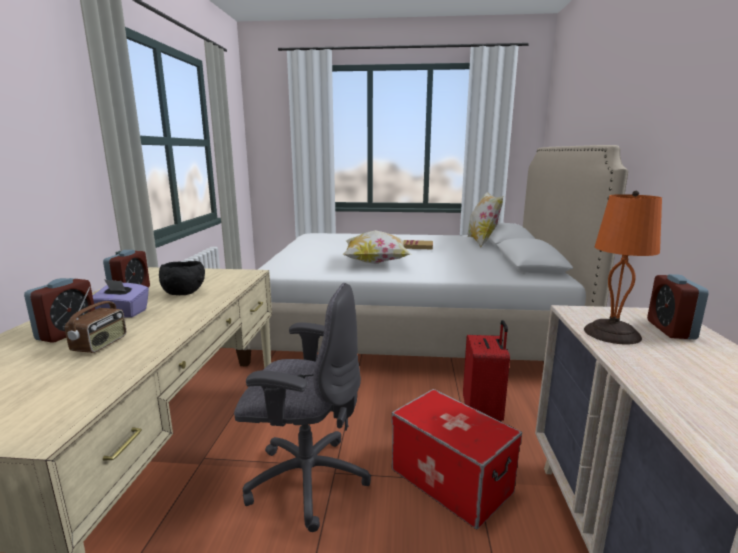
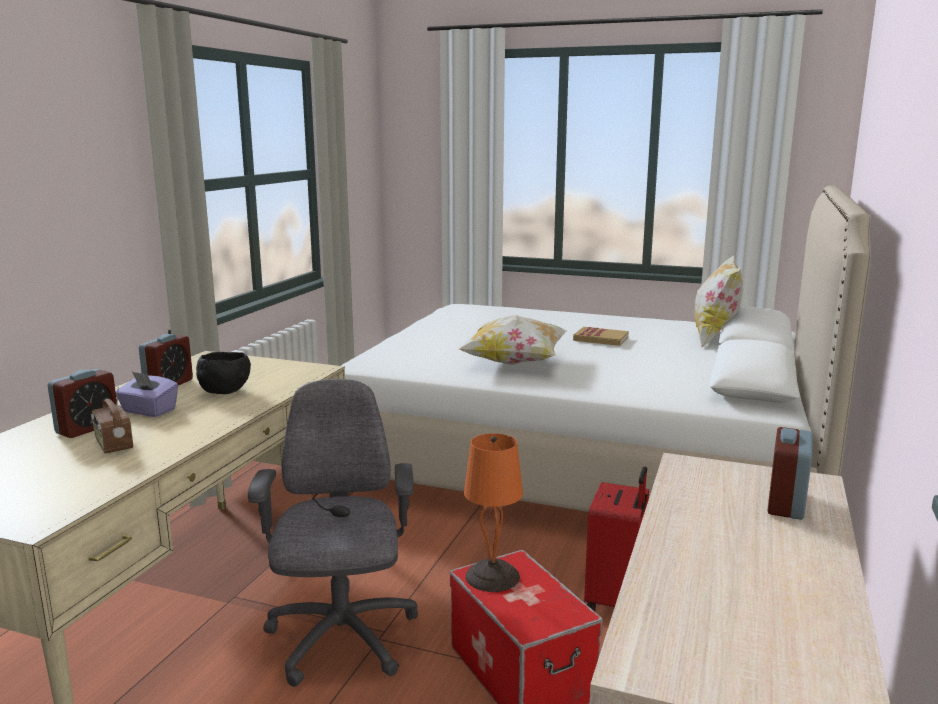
camera: 15 degrees right, 0 degrees up
(100, 344) = (113, 445): radio -> radio turned 120 degrees clockwise
(306, 479) = (341, 640): grey office chair -> grey office chair turned 120 degrees counterclockwise
(611, 333) = (694, 499): orange table lamp -> orange table lamp (491, 576)

